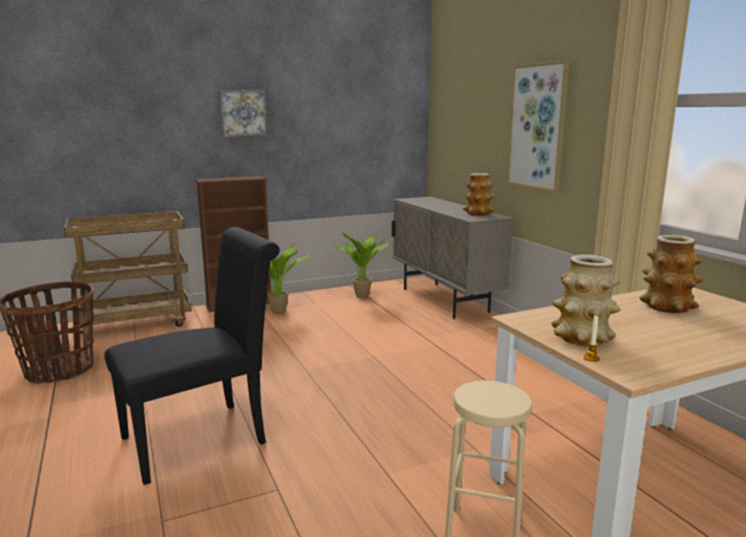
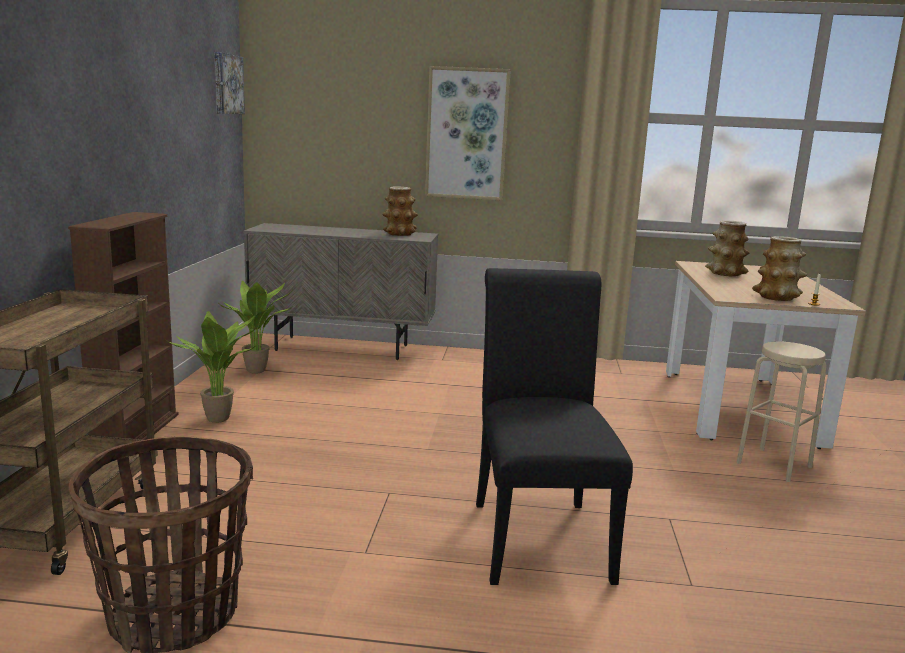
camera: 60 degrees left, 0 degrees up
(242, 113) = (105, 104): picture -> picture (226, 84)

